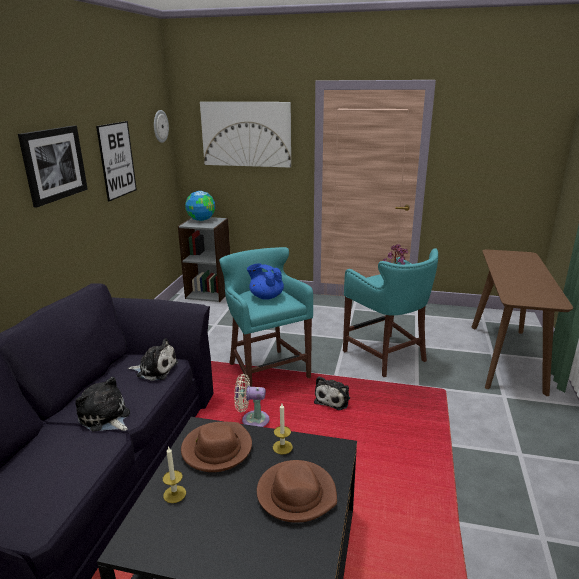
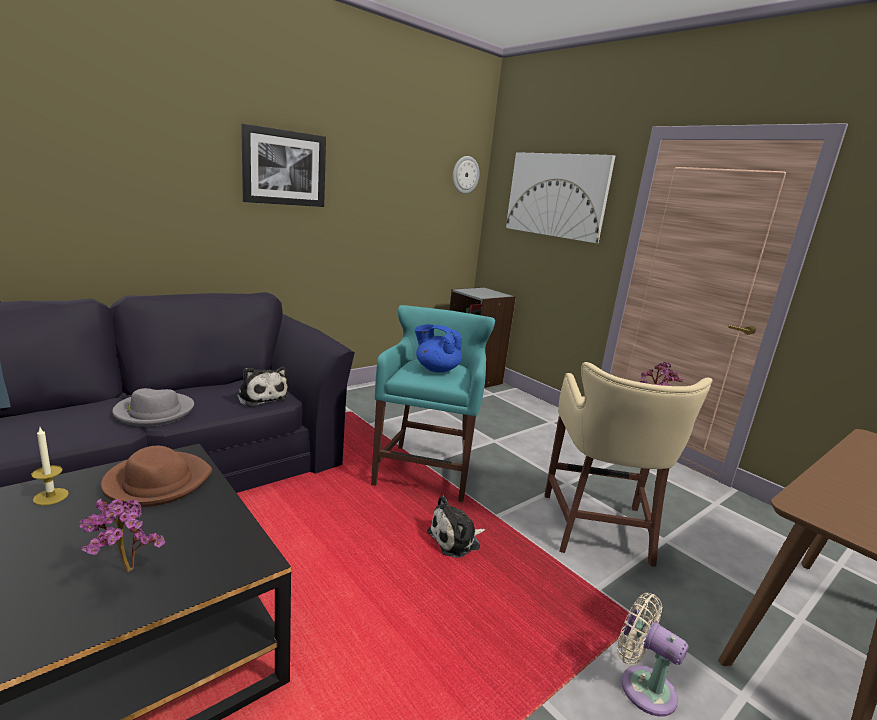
camera: 35 degrees right, 5 degrees down
(105, 418) = (154, 412): plush toy -> grey hat
(117, 160) = (382, 191): picture -> none
(201, 220) = (484, 291): globe -> none
(252, 420) = (340, 509): beige fan -> beige fan (642, 686)
(266, 296) = (436, 369): blue teapot -> blue teapot turned 45 degrees counterclockwise
(282, 447) = (208, 519): candle -> none
(296, 493) = (122, 574): brown hat -> potted plant
(386, 356) = (598, 530): turquoise stool -> beige stool

